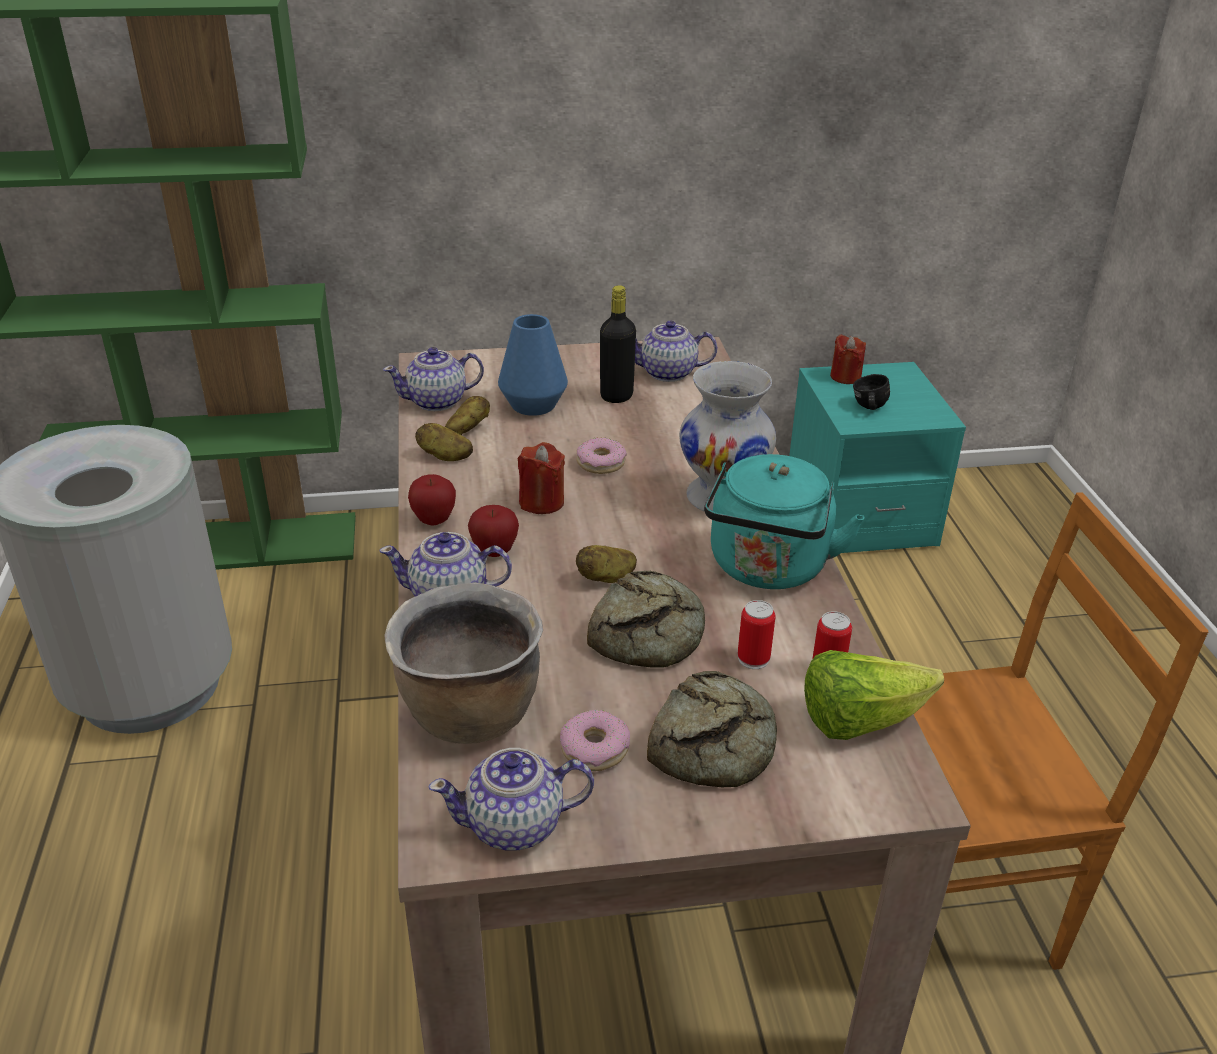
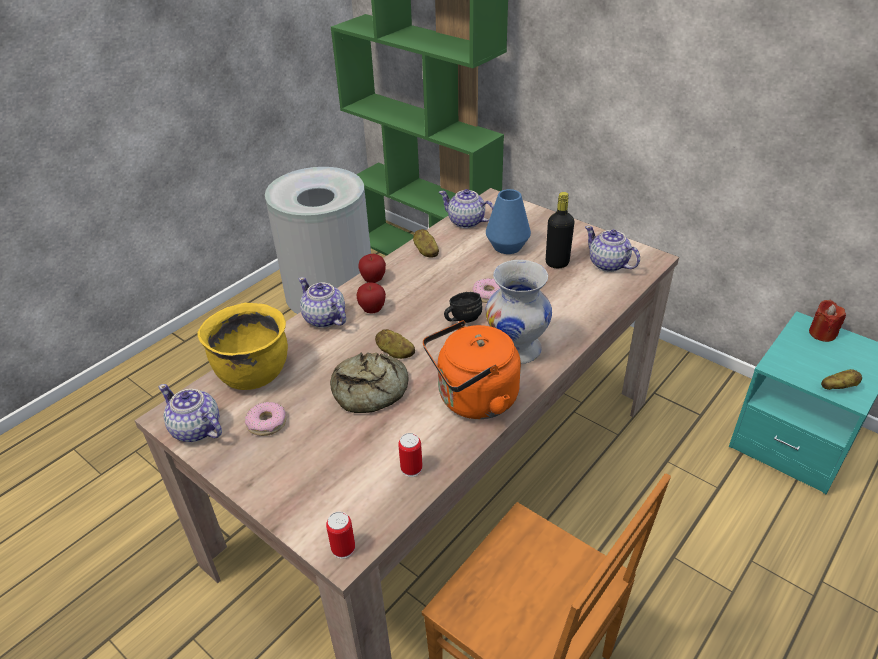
camera: 50 degrees right, 5 degrees up
(467, 430) = (456, 243): potato -> potato (837, 387)
(469, 713) = (253, 373): brown cooking pot -> yellow cooking pot
(541, 502) = (429, 298): red candle -> none
(715, 741) = (311, 459): bread -> none
(753, 659) = (390, 436): can -> can (343, 548)
(768, 569) = (473, 400): turquoise kettle -> orange kettle
(859, 720) = (383, 502): lettuce -> none
(868, 408) = (805, 362): black mug -> black mug (461, 319)

